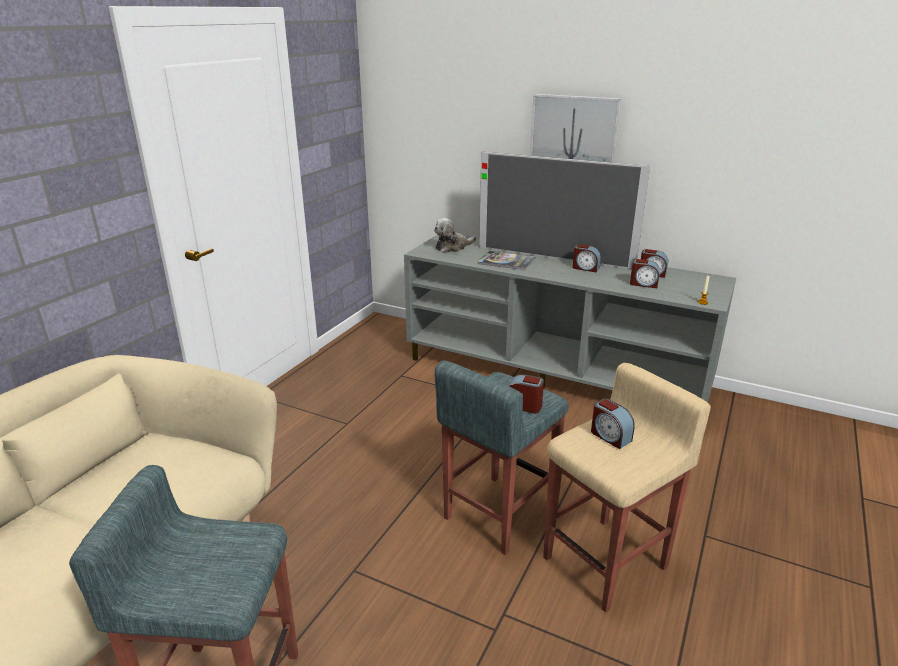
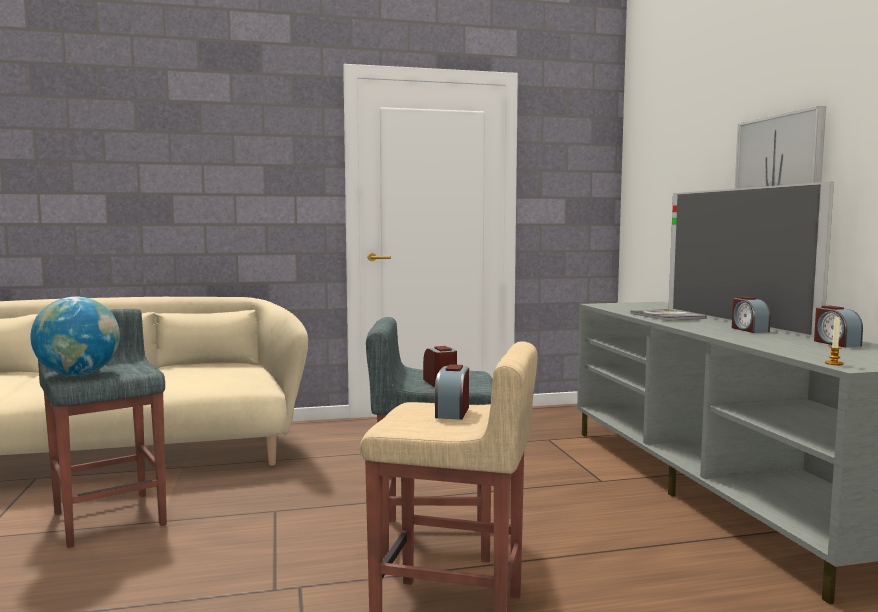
camera: 50 degrees right, 20 degrees down
(207, 588) = (79, 374): none -> globe
(452, 247) = (639, 306): plush toy -> none
(643, 284) = (791, 345): alarm clock -> none

